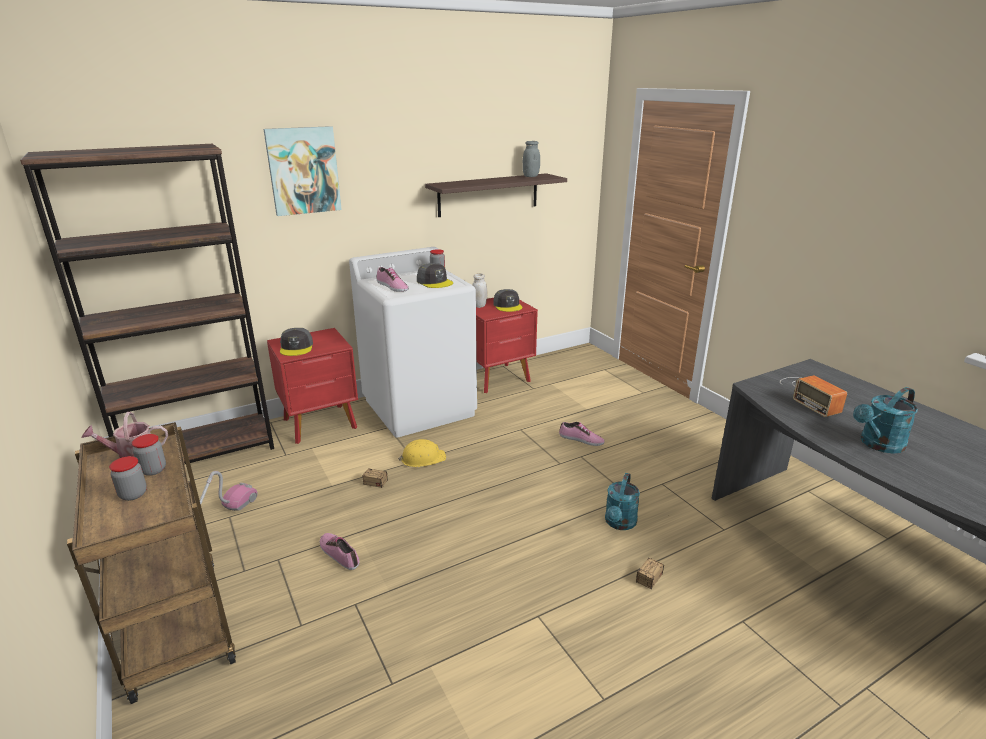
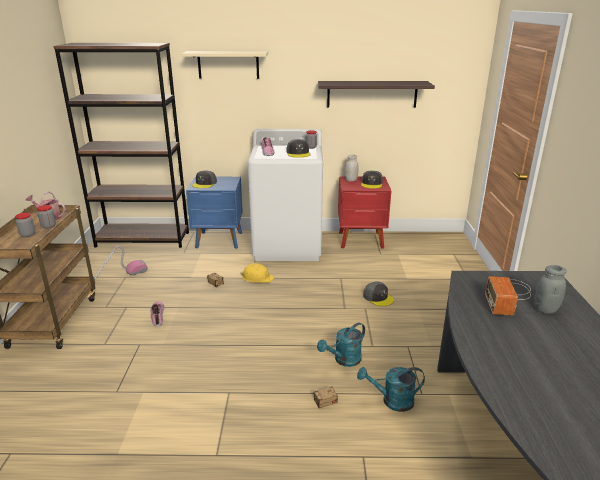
camera: 30 degrees right, 0 degrees up
(303, 171) = (228, 64): picture -> beige shelf
(321, 424) = (219, 240): red nightstand -> blue nightstand
(530, 176) = (408, 82): grey jar -> grey jar (545, 309)
(581, 439) = (378, 297): shoe -> grey cap
(878, 445) = (509, 347): turquoise watering can -> turquoise watering can (392, 401)

